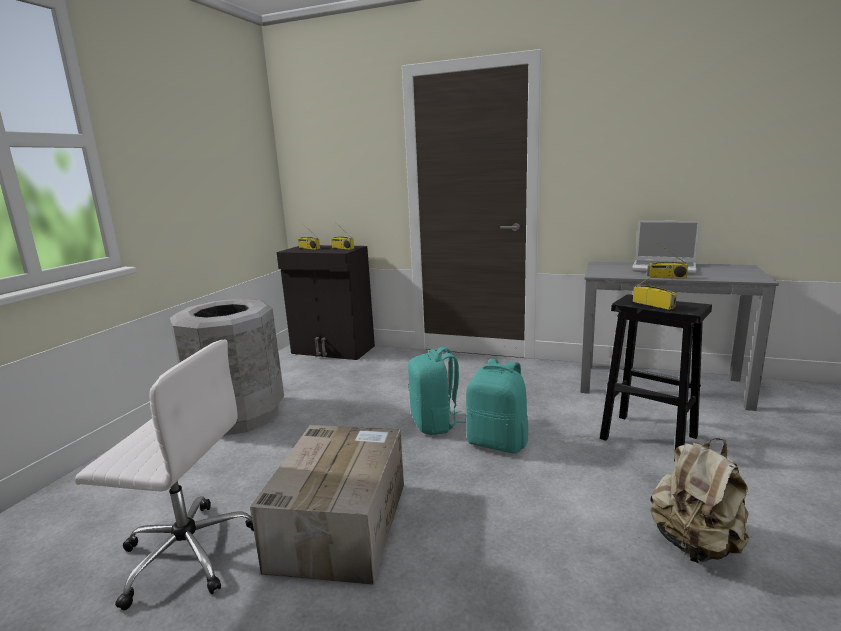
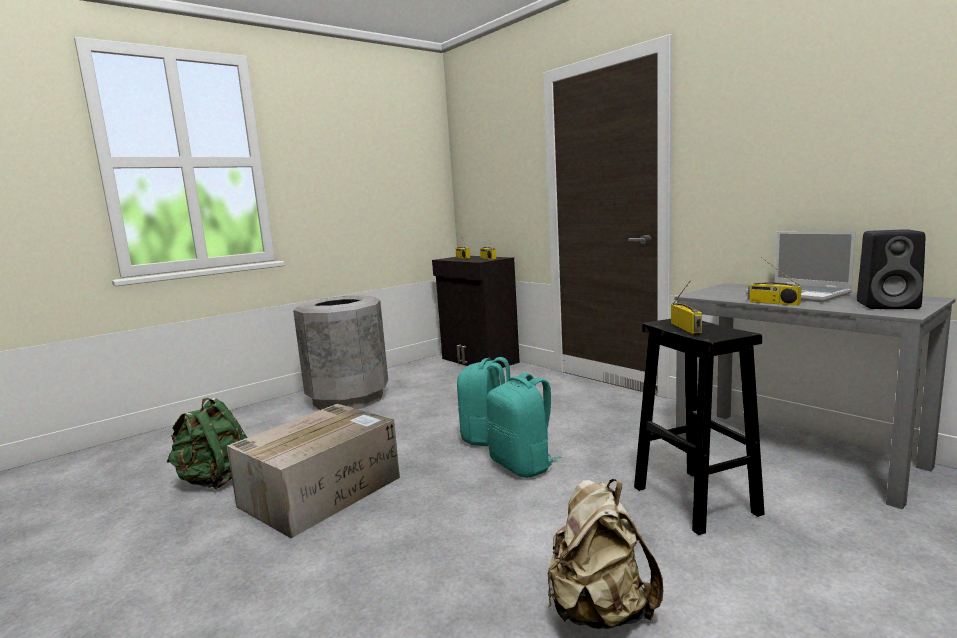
camera: 30 degrees right, 5 degrees down
(186, 552) = (215, 480): white office chair -> green backpack
(737, 273) = (889, 305): none -> black speaker

